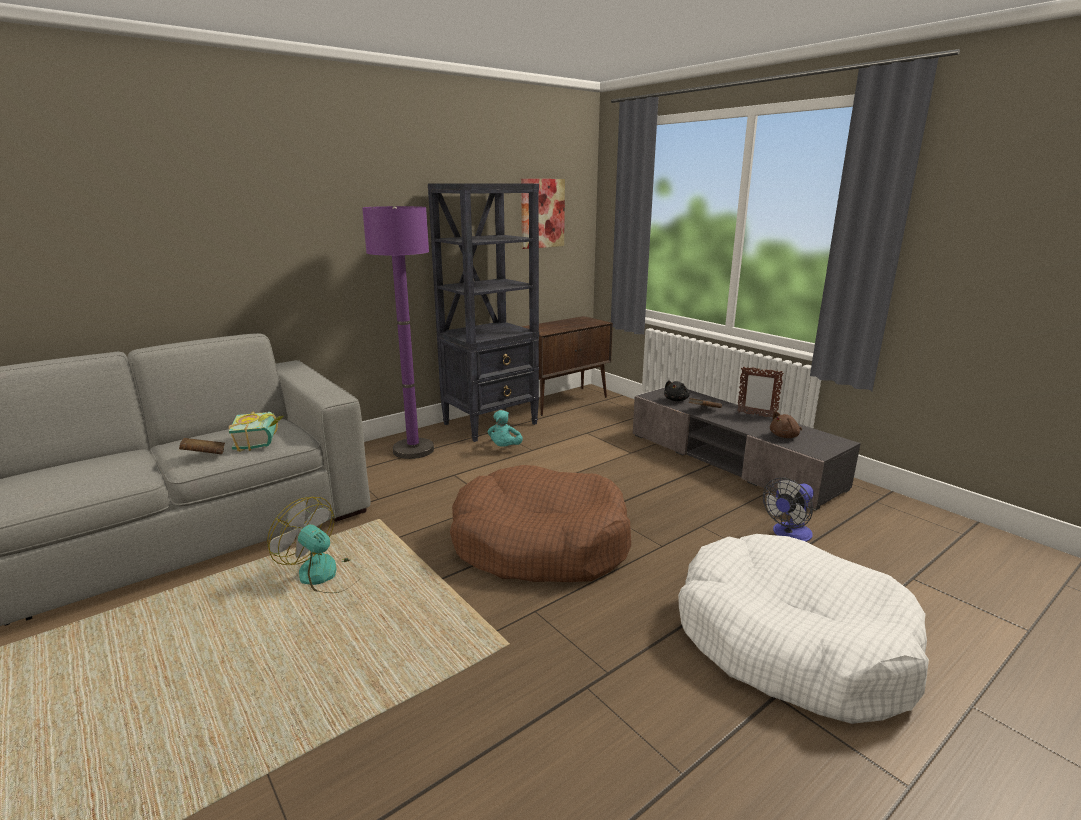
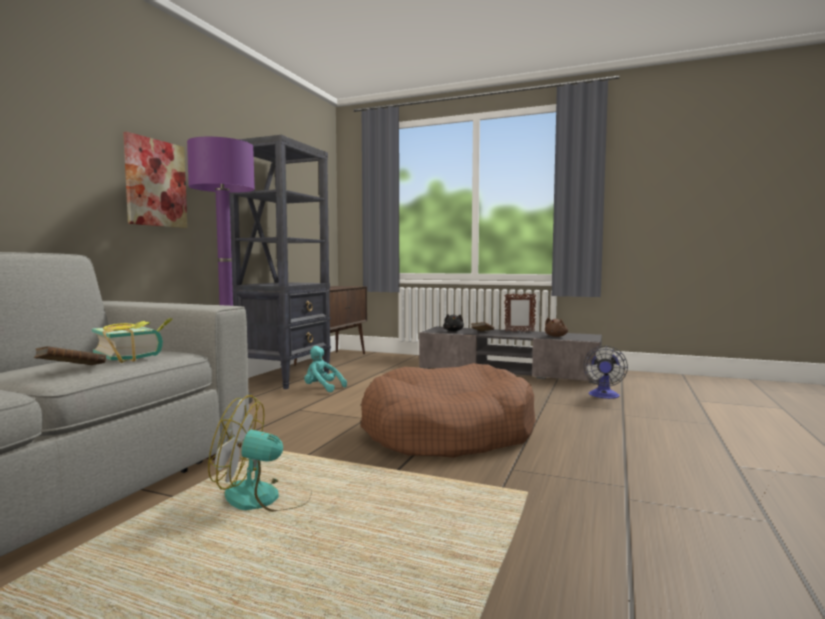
camera: 30 degrees left, 15 degrees down
(504, 448) = (322, 388): turquoise plush toy -> turquoise plush toy turned 135 degrees clockwise
(542, 213) = (304, 191): picture -> picture (155, 183)
(791, 643) = (697, 441): white dog bed -> none

